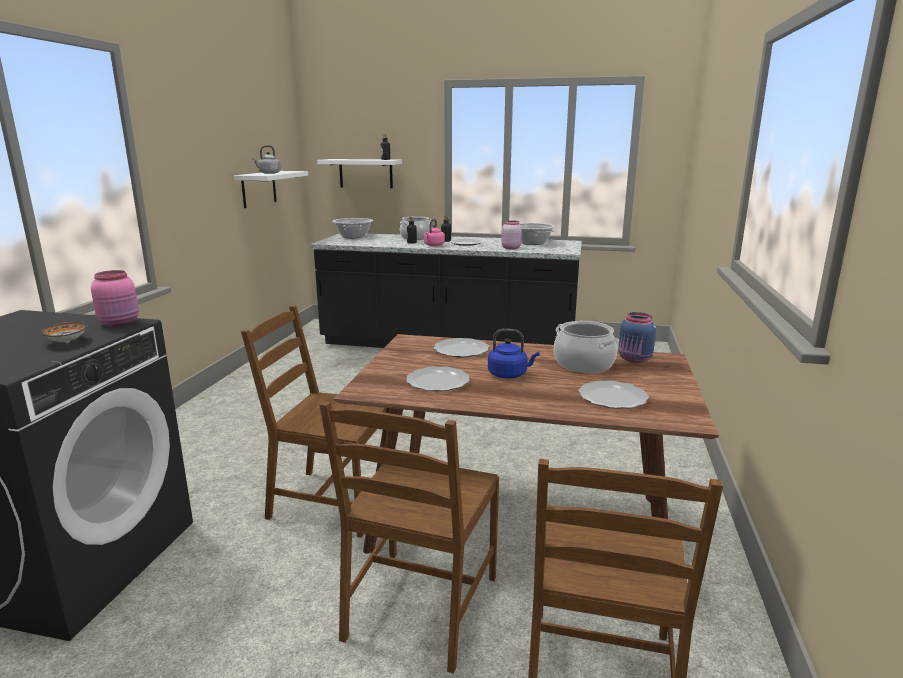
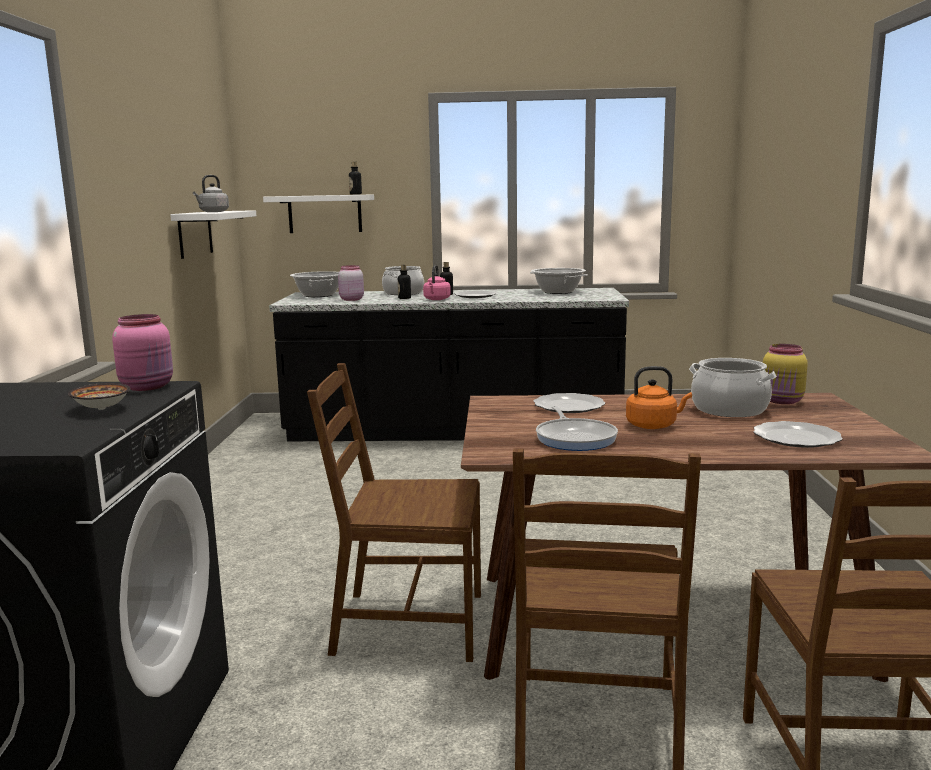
camera: 10 degrees left, 5 degrees down
(438, 381) = (575, 438): plate -> frying pan
(509, 375) = (654, 425): blue kettle -> orange kettle
(510, 248) = (537, 298): pink jar -> pink jar (351, 299)
(635, 359) = (782, 401): blue jar -> yellow jar

